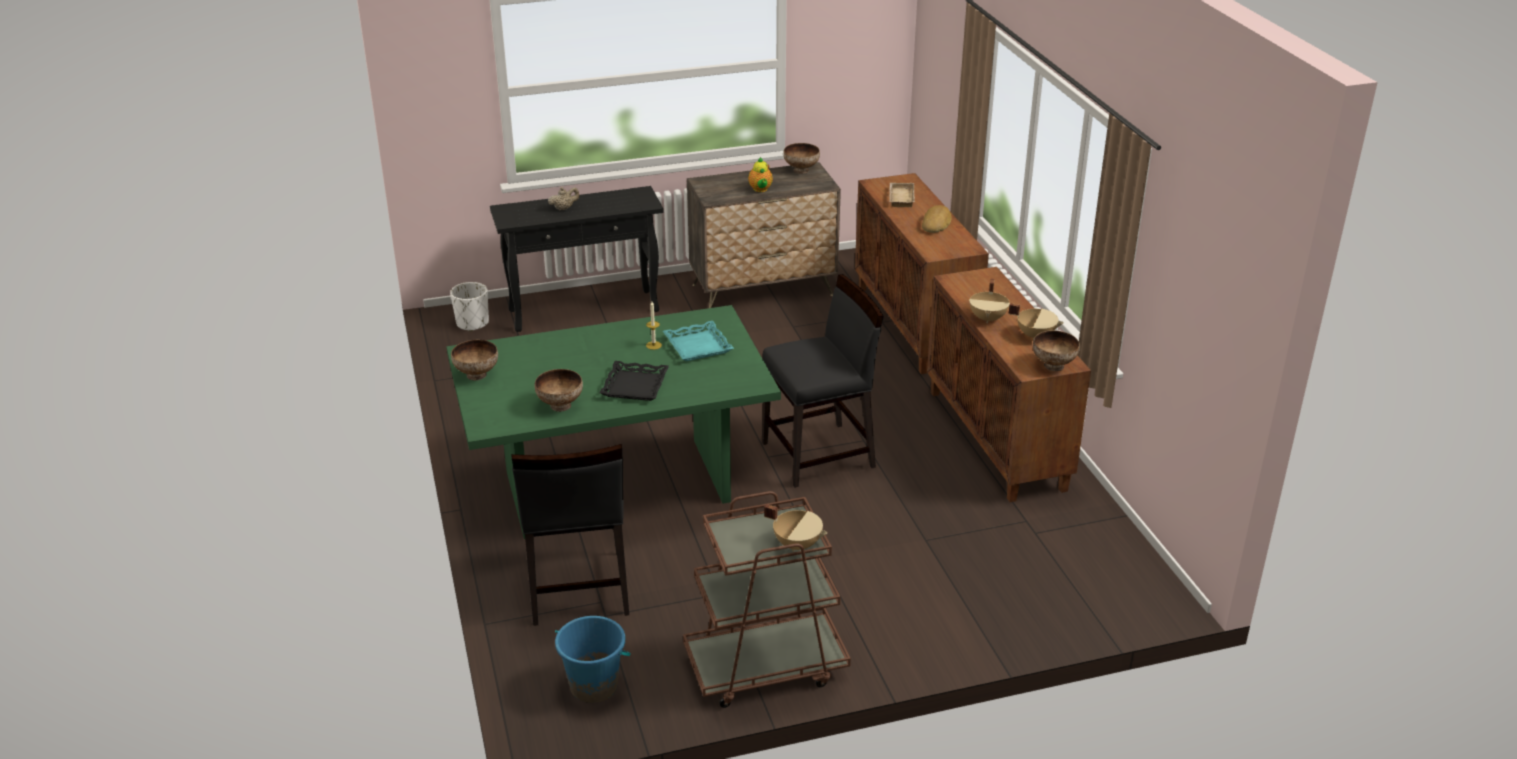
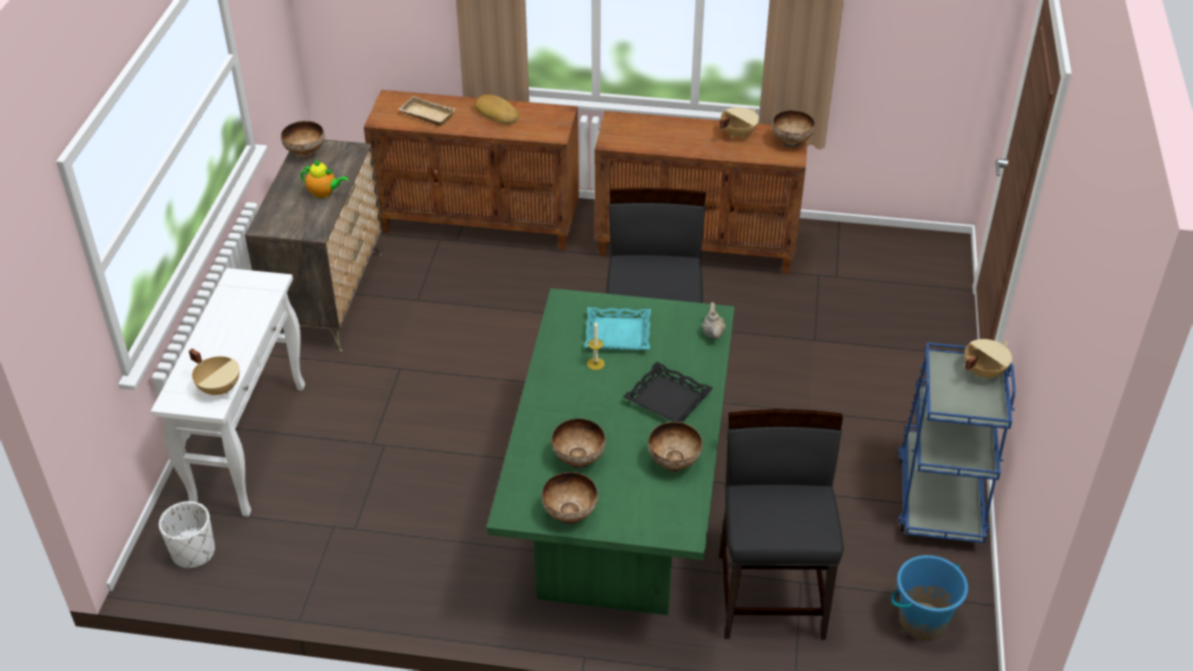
camera: 65 degrees left, 10 degrees up
(538, 364) = (579, 460): none -> bowl
(564, 208) = (219, 350): beige teapot -> beige teapot (712, 333)
(577, 588) = (771, 594): black chair -> black chair turned 105 degrees counterclockwise
(585, 310) = (250, 444): black console table -> white console table
(765, 667) = (940, 496): brown cart -> blue cart
(988, 318) = (692, 147): beige cooking pot -> beige cooking pot (220, 388)

